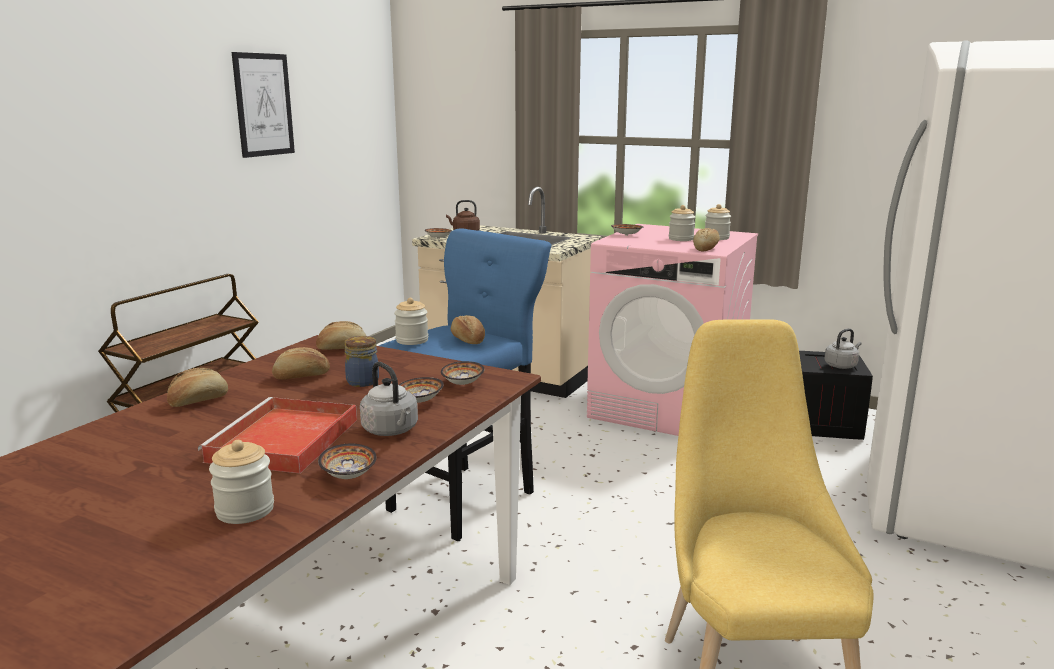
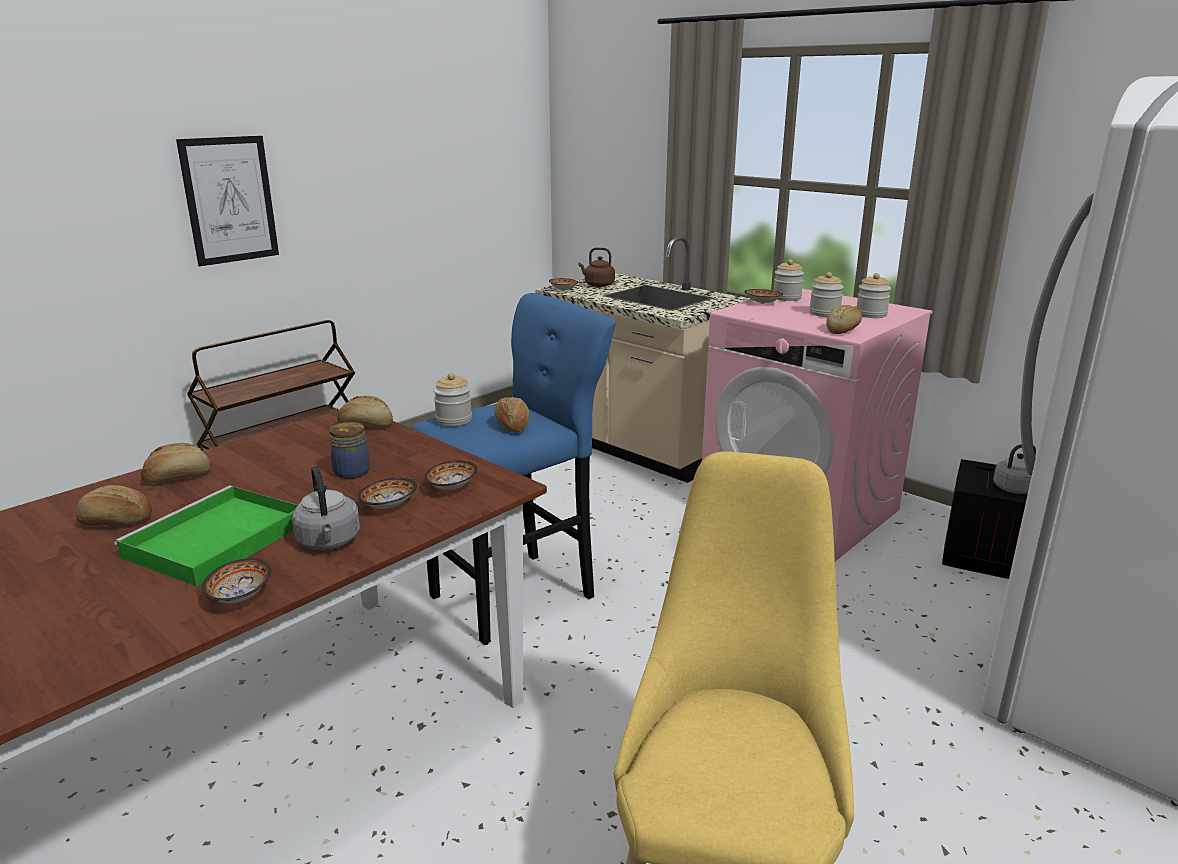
camera: 15 degrees right, 5 degrees up
(245, 510) = (108, 626): jar -> jar (787, 298)
(263, 105) = (383, 136): picture -> picture (229, 200)
(283, 441) = (214, 541): red tray -> green tray
(302, 376) = (298, 458): bread -> bread (115, 522)

